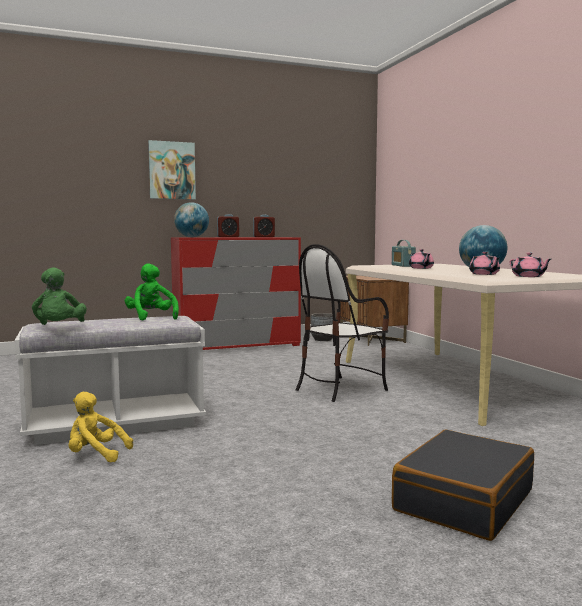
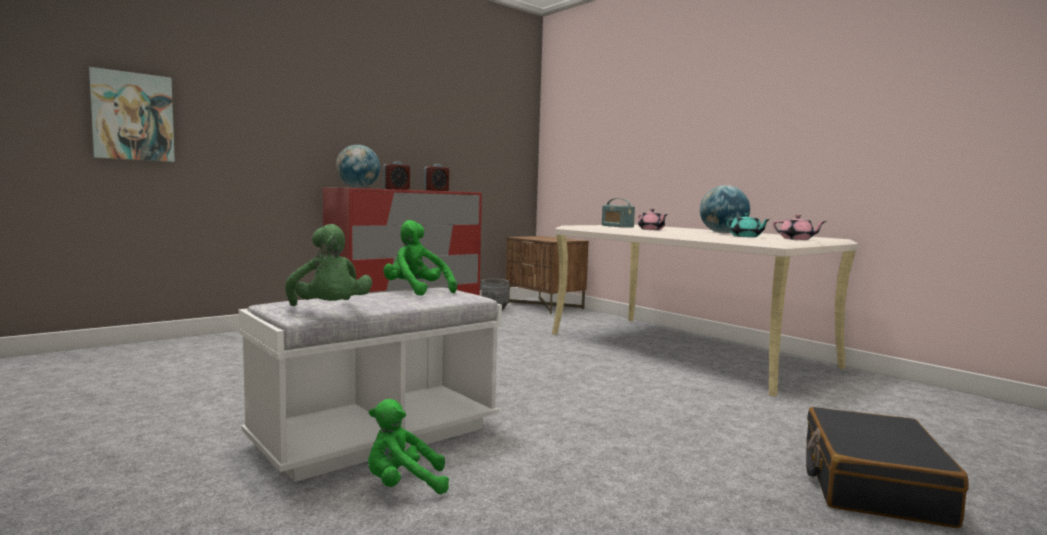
camera: 20 degrees left, 0 degrees up
(95, 455) = (403, 485): yellow plush toy -> green plush toy
(172, 170) = (323, 103): picture -> picture (133, 116)
(340, 389) = (587, 366): chair -> none
(484, 274) = (746, 236): pink teapot -> turquoise teapot

